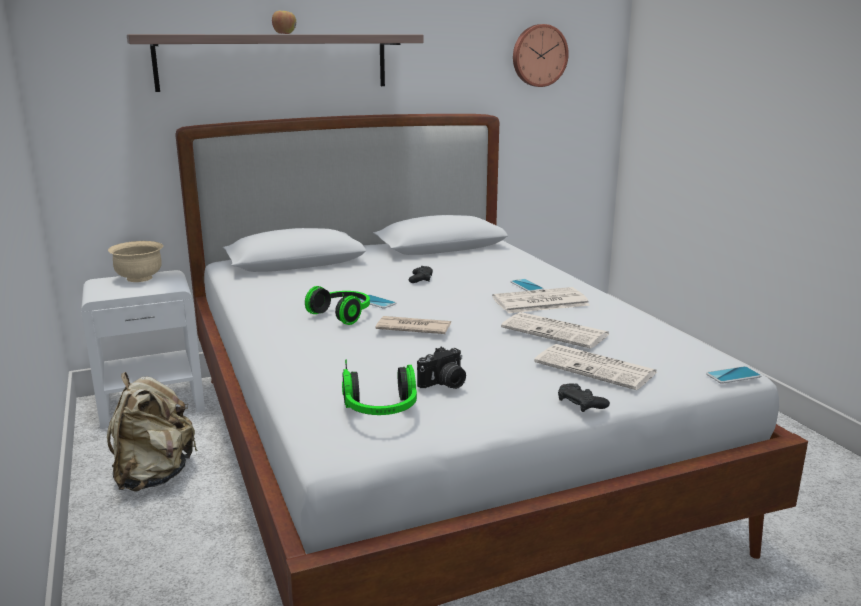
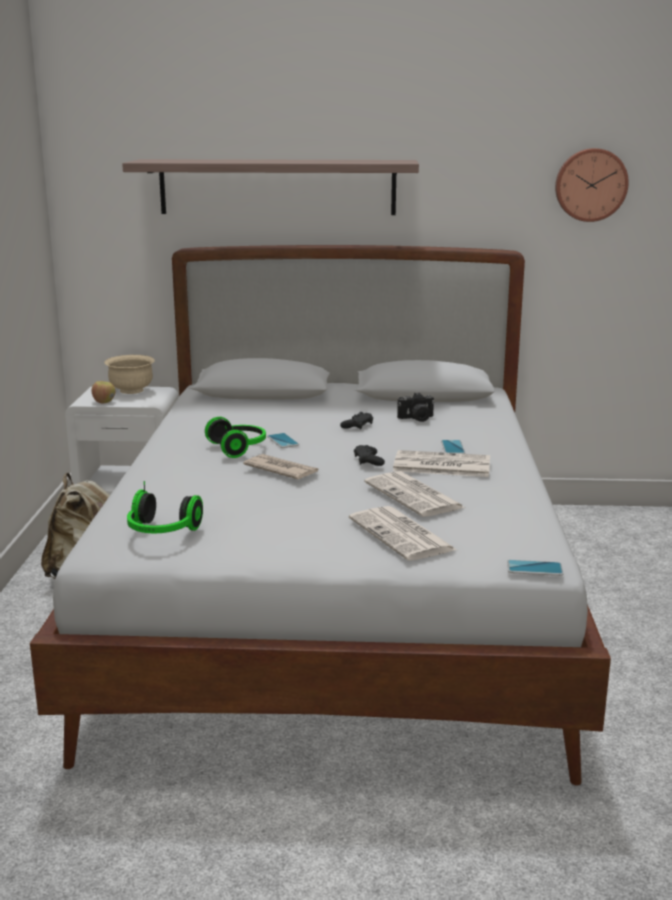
camera: 25 degrees right, 0 degrees up
(285, 34) = (282, 160): apple -> apple (104, 402)
(444, 384) = (241, 521): camera -> camera (417, 419)
(581, 403) = (343, 561): black game controller -> black game controller (368, 460)

